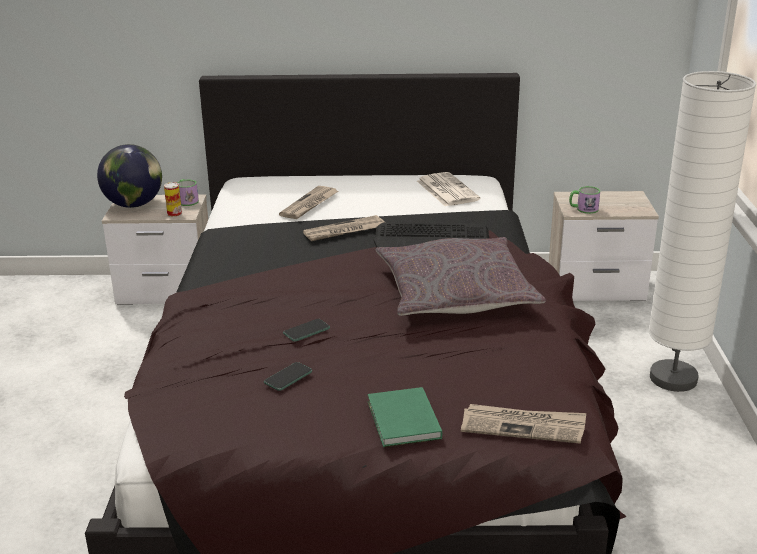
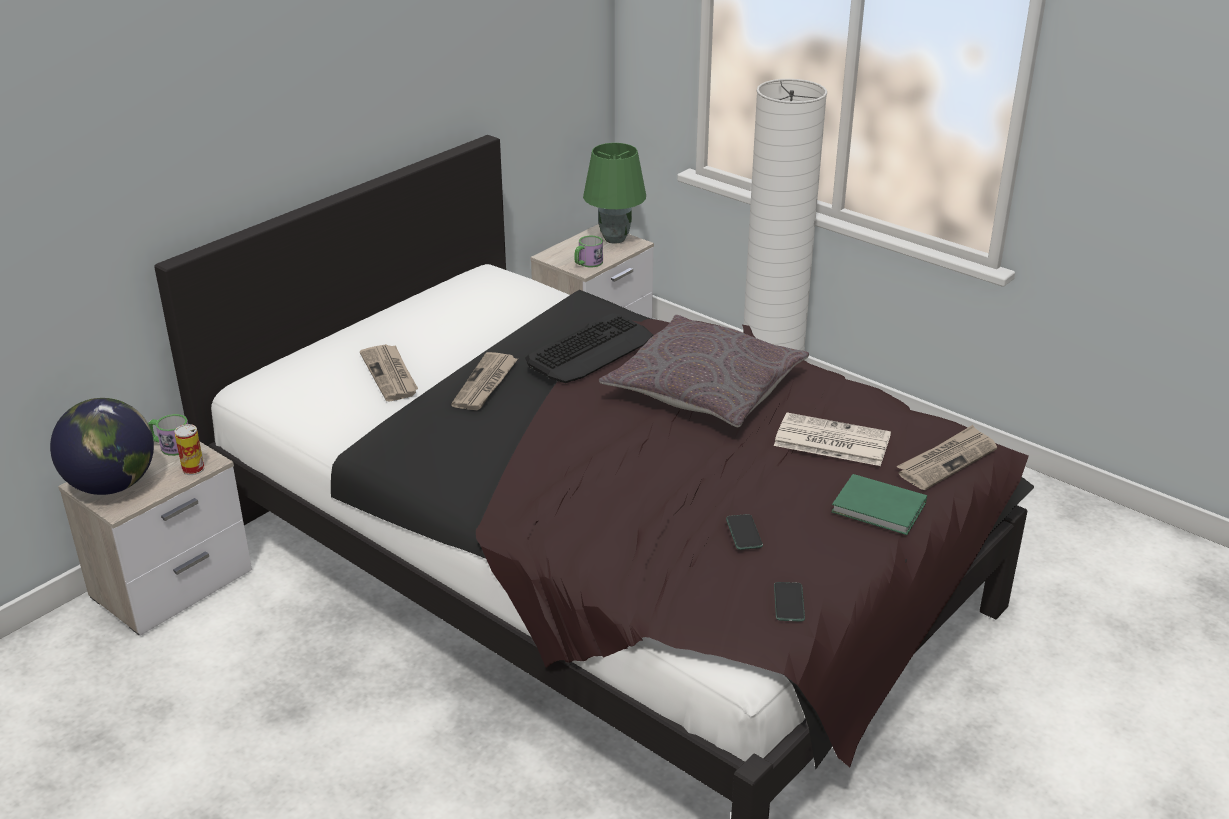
camera: 50 degrees left, 5 degrees up
(306, 331) = (674, 488): phone -> phone (789, 603)
(446, 190) = (486, 296): newspaper -> newspaper (830, 441)
(633, 203) = (614, 239): none -> green table lamp

